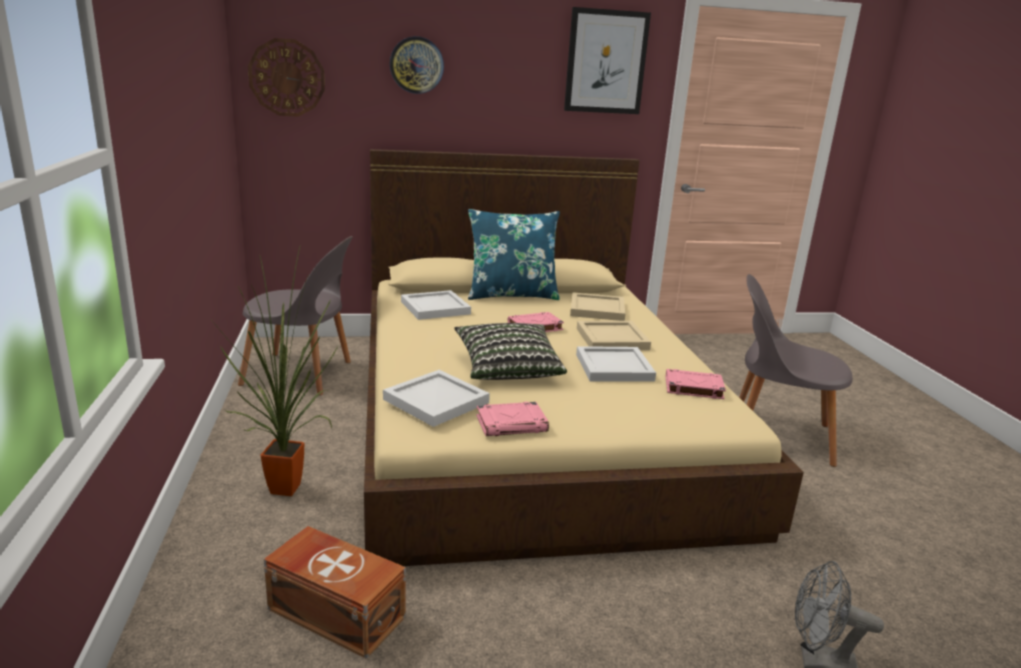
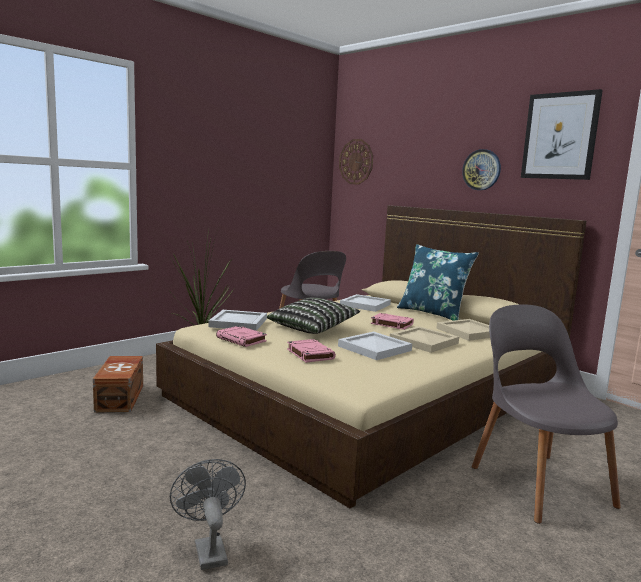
camera: 55 degrees right, 10 degrees down
(416, 65) = (422, 149): wall clock -> wall clock (481, 169)
(693, 388) = (390, 371): pink book -> pink book (309, 354)

